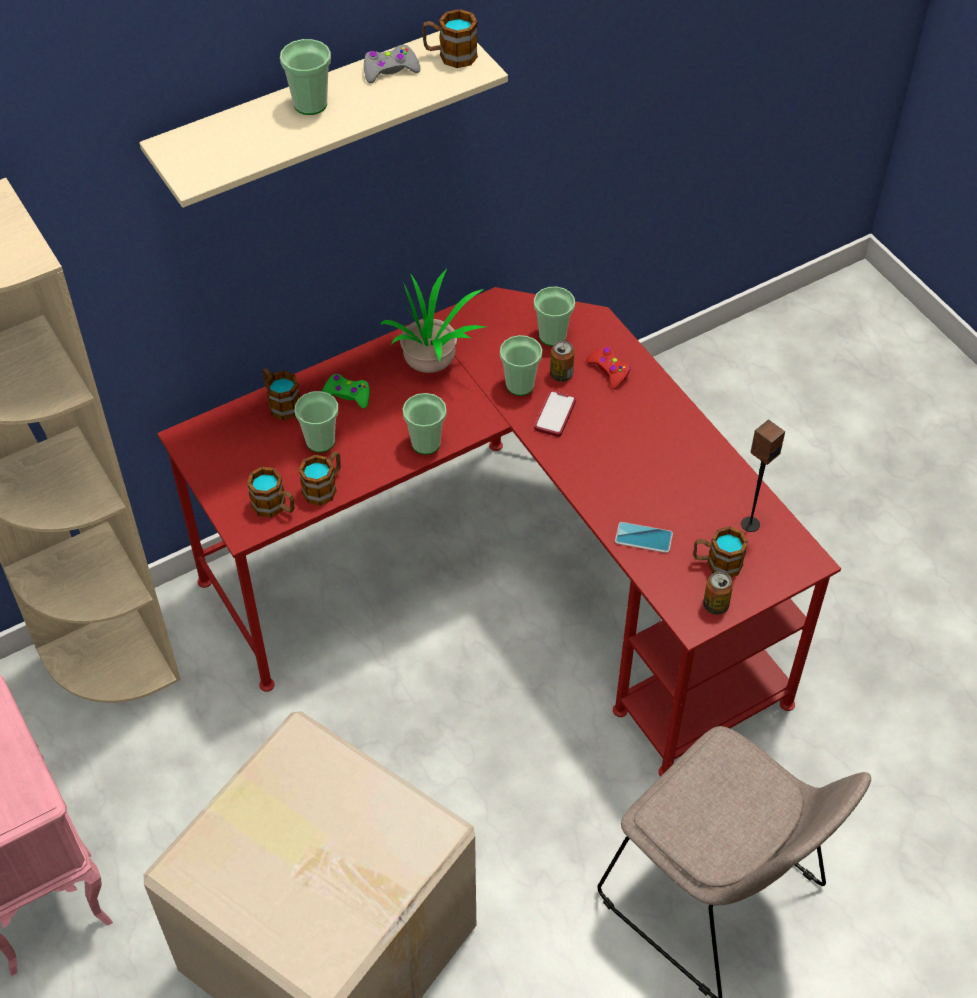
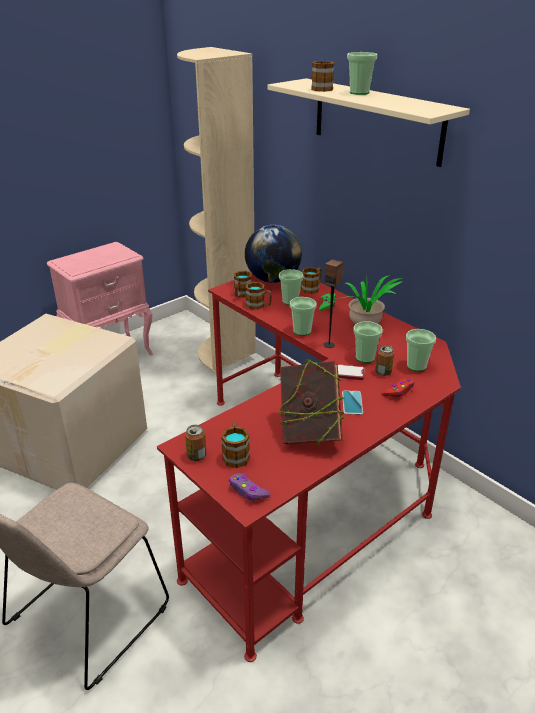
camera: 80 degrees right, 20 degrees down
(228, 453) = (272, 280): none -> globe
(390, 70) = (405, 100): grey game controller -> none
(450, 55) = (434, 108): mug -> mug (321, 88)
(643, 538) = (251, 418): phone -> phone (352, 403)
(683, 481) = (309, 433): none -> book
(750, 524) = (278, 469): speaker -> speaker (329, 345)
(785, 558) = (248, 491): none -> purple game controller

